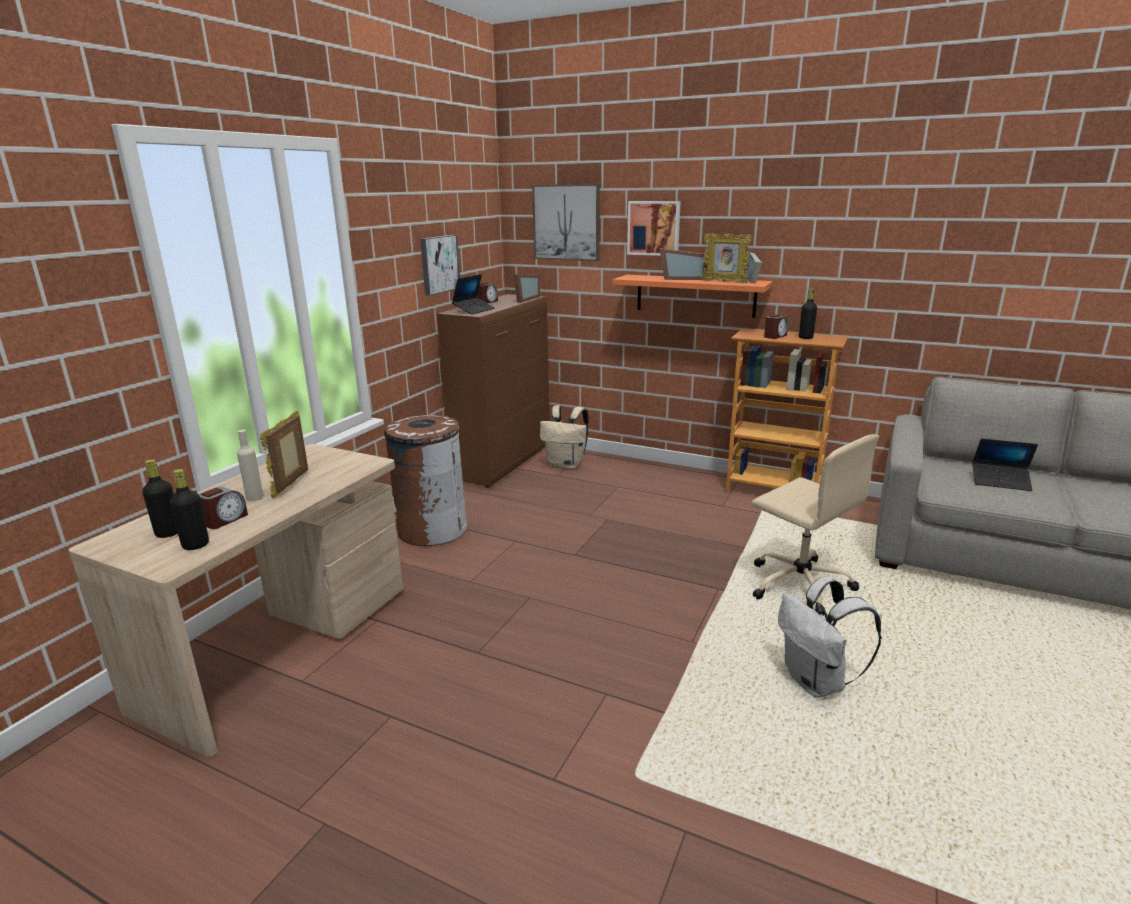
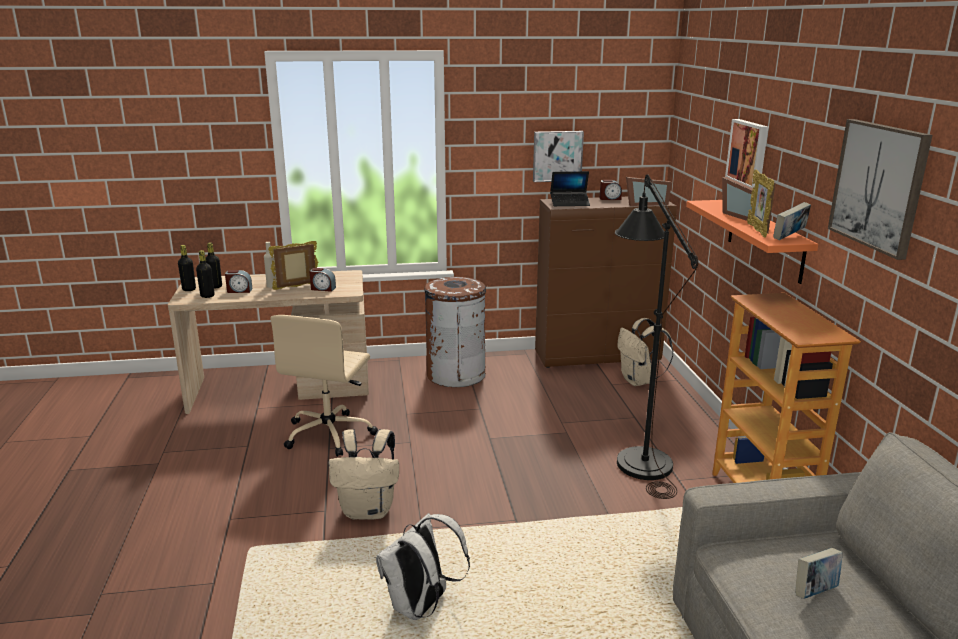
camera: 55 degrees right, 0 degrees up
(566, 222) = (702, 132): picture -> picture (879, 186)
(633, 663) = (369, 510): none -> beige backpack
(675, 506) = (639, 456): none -> black floor lamp
(775, 336) = (777, 310): alarm clock -> alarm clock (323, 289)
(798, 584) = (575, 562): beige office chair -> beige office chair (330, 434)
(805, 337) = (802, 323): black bottle -> black bottle (189, 289)
(1000, 481) = (815, 592): laptop -> book

